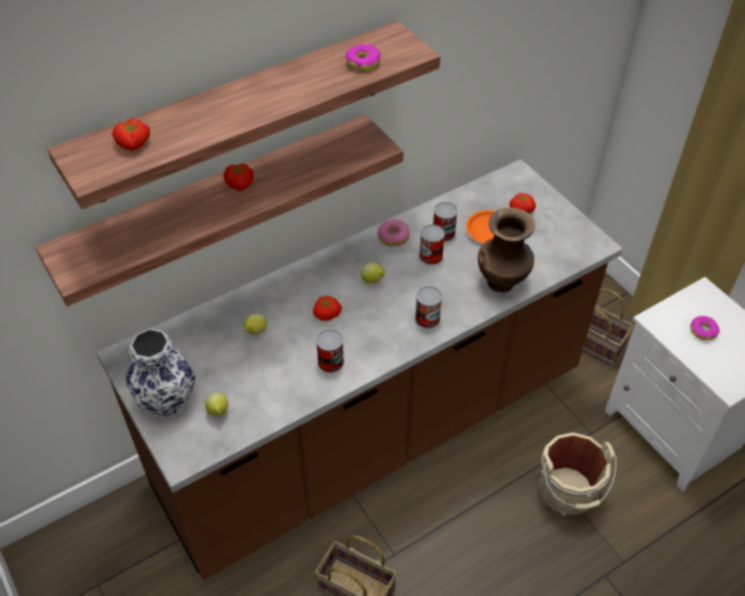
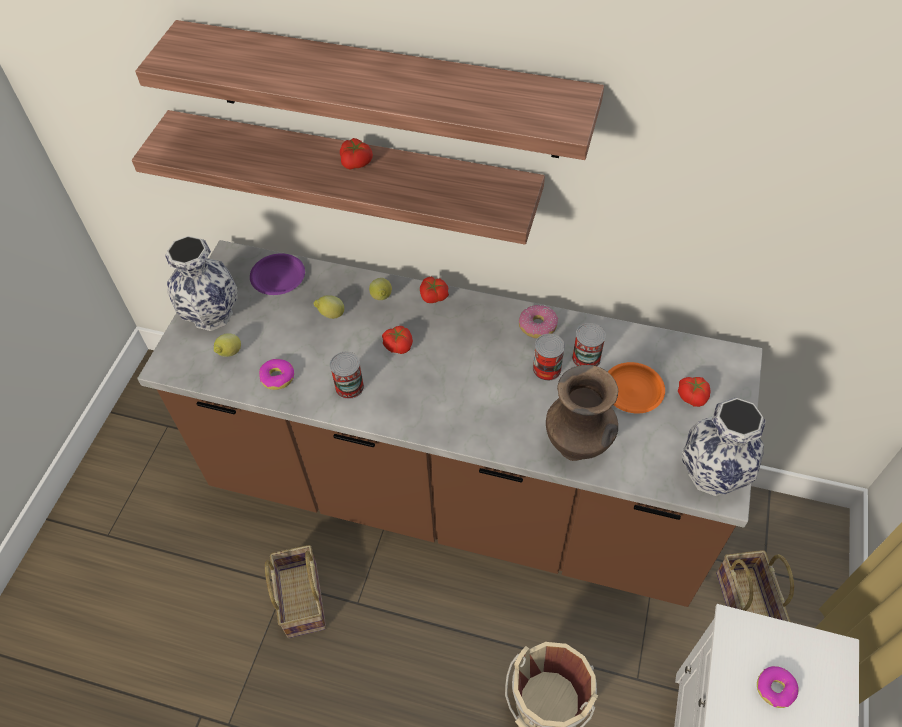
camera: 50 degrees right, 5 degrees up
(133, 144) = (227, 55): tomato -> tomato (433, 297)
(181, 339) = (278, 277): none -> purple plate
(363, 62) = (504, 104): donut -> donut (277, 377)
(373, 281) = (470, 349): lemon -> lemon (381, 298)
(427, 318) = (469, 420): can -> none
(580, 239) = (713, 474): none -> vase

